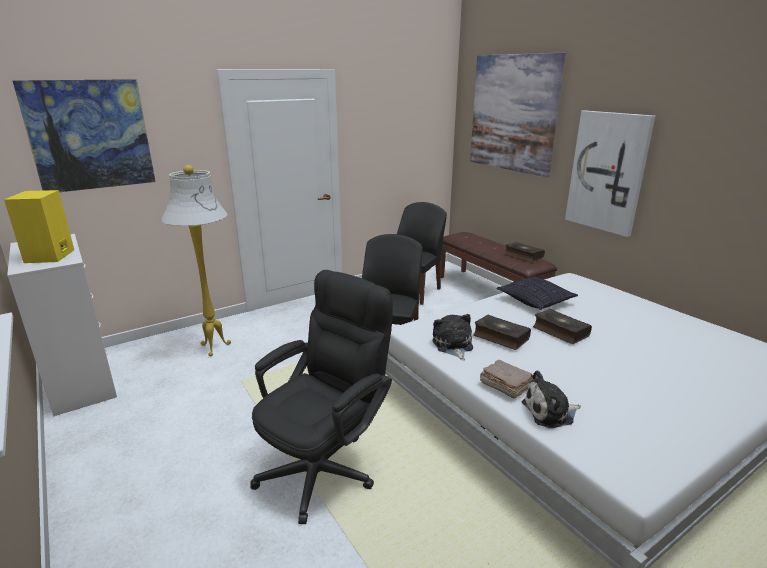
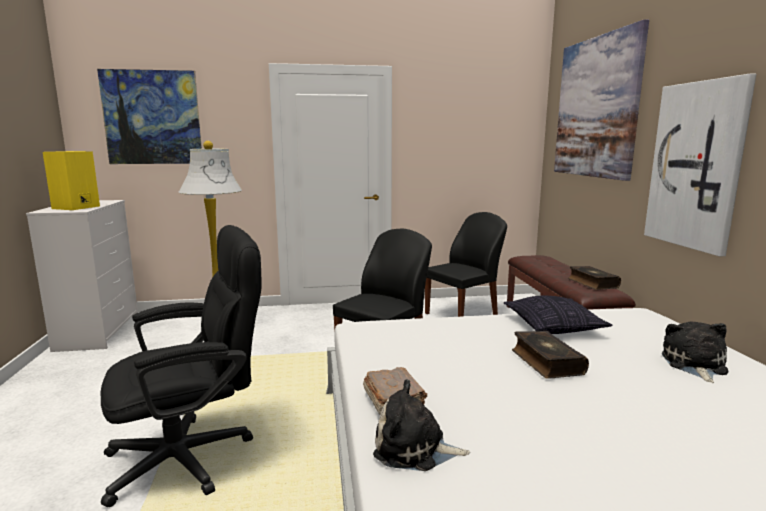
camera: 25 degrees right, 10 degrees down
(453, 345) = (386, 349): plush toy -> plush toy (694, 365)
(500, 337) = (454, 353): book -> none

